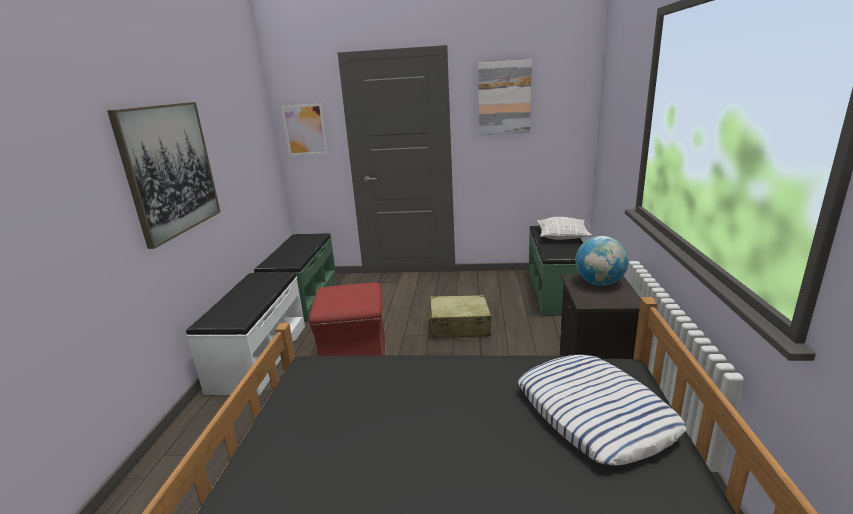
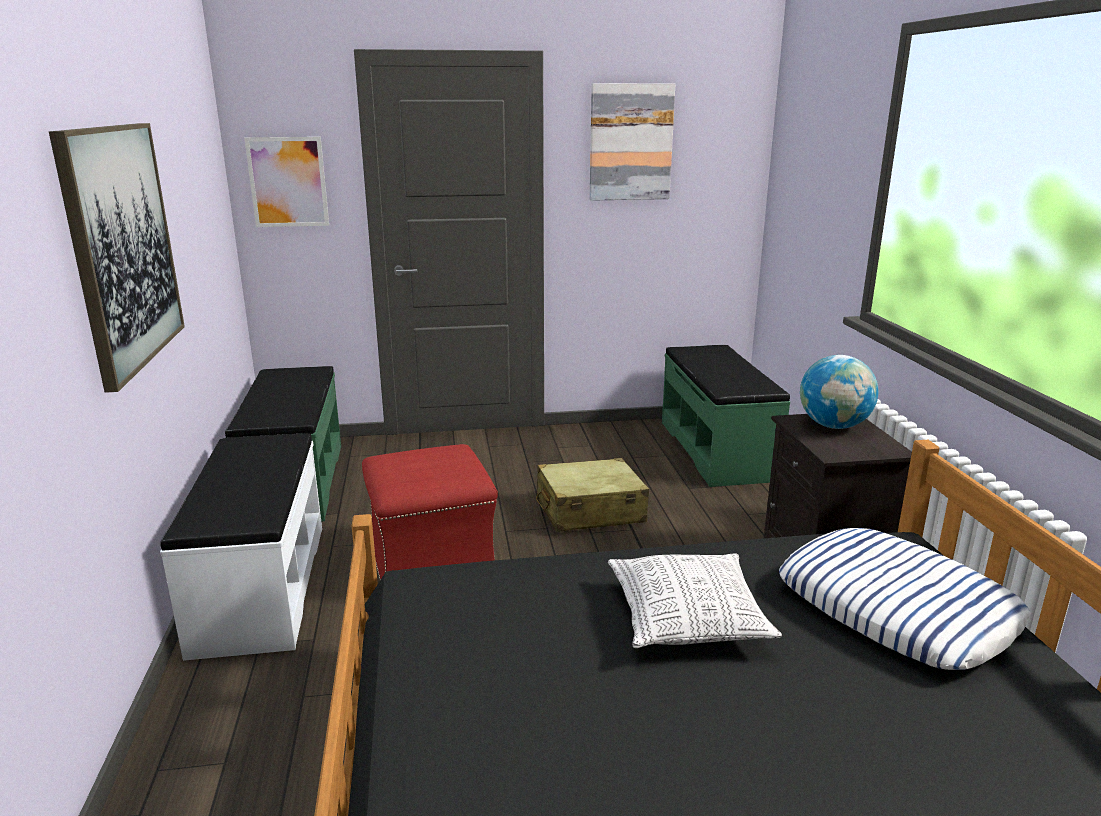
camera: 15 degrees left, 0 degrees up
(562, 236) = (725, 362): pillow -> pillow (687, 619)

